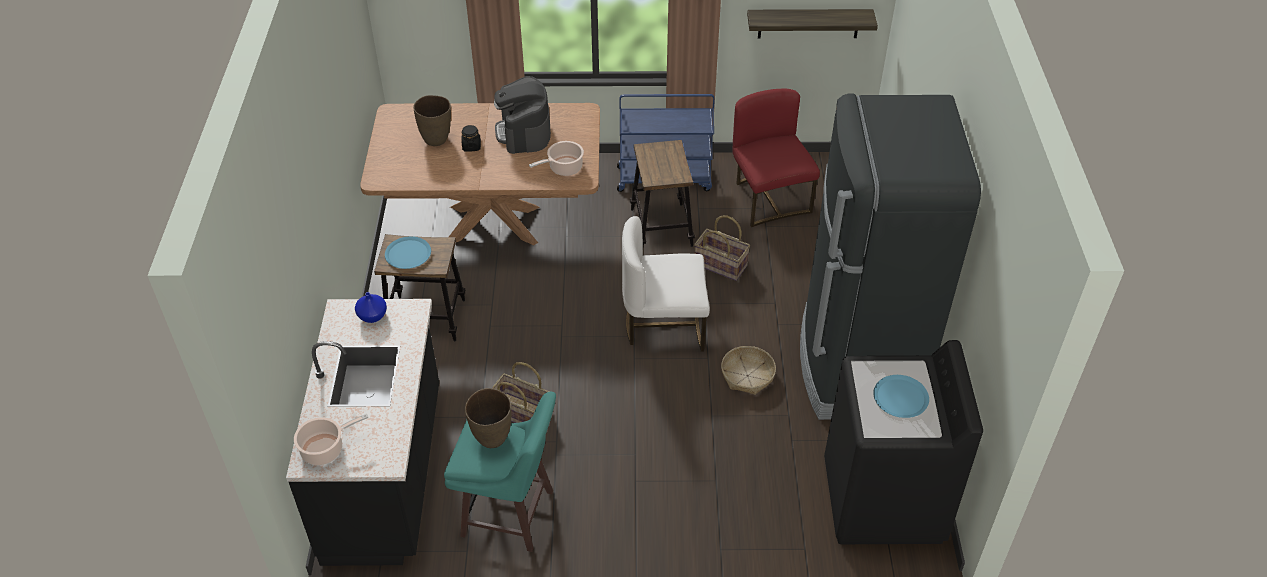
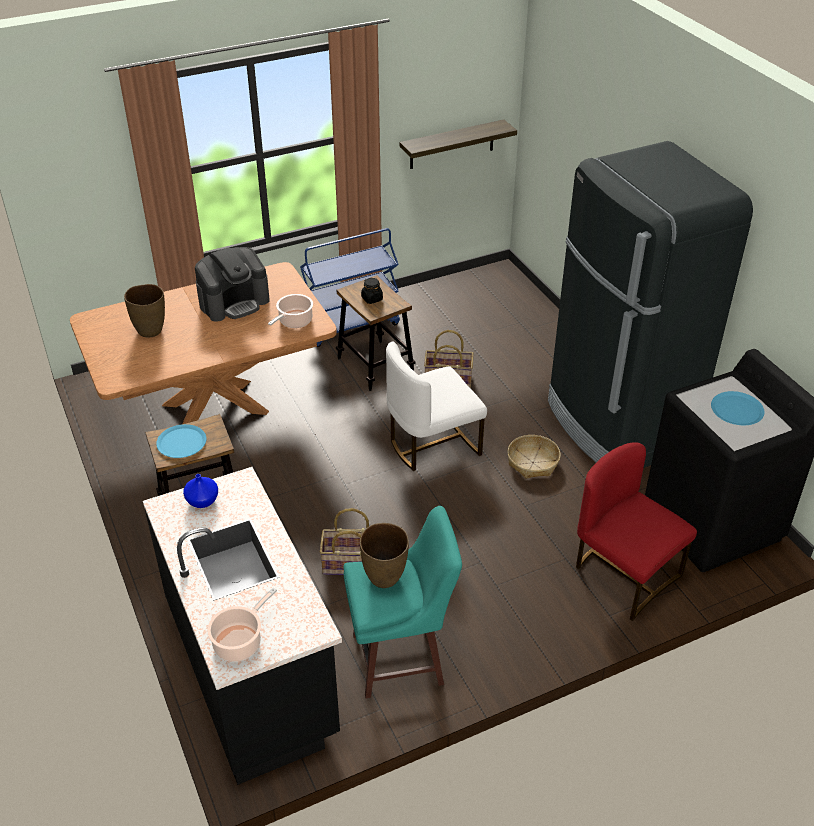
camera: 25 degrees left, 5 degrees down
(471, 146) = (190, 327): black jar -> black jar (372, 299)
(524, 132) = (234, 302): coffee machine -> coffee machine turned 90 degrees counterclockwise
(769, 198) = (453, 316): red chair -> red chair (624, 574)

